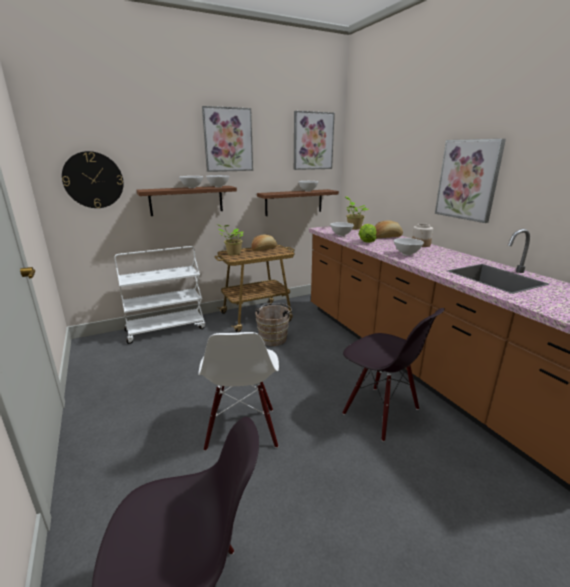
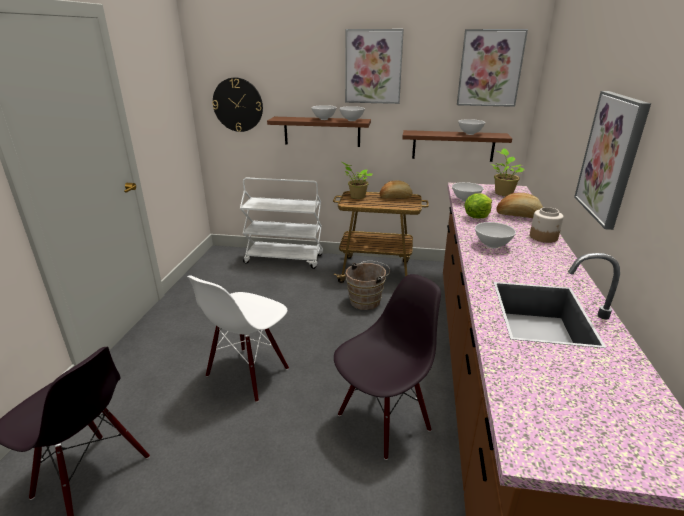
camera: 35 degrees right, 5 degrees up
(380, 412) = (383, 420): black chair -> black chair turned 120 degrees counterclockwise

